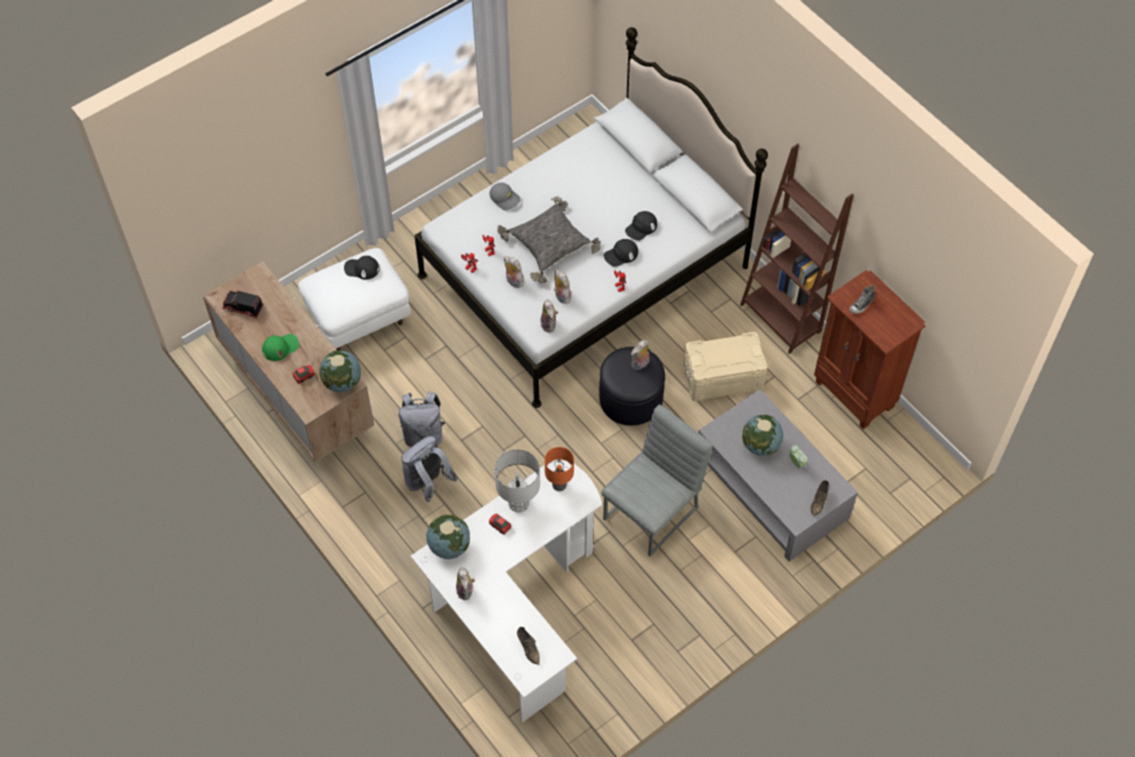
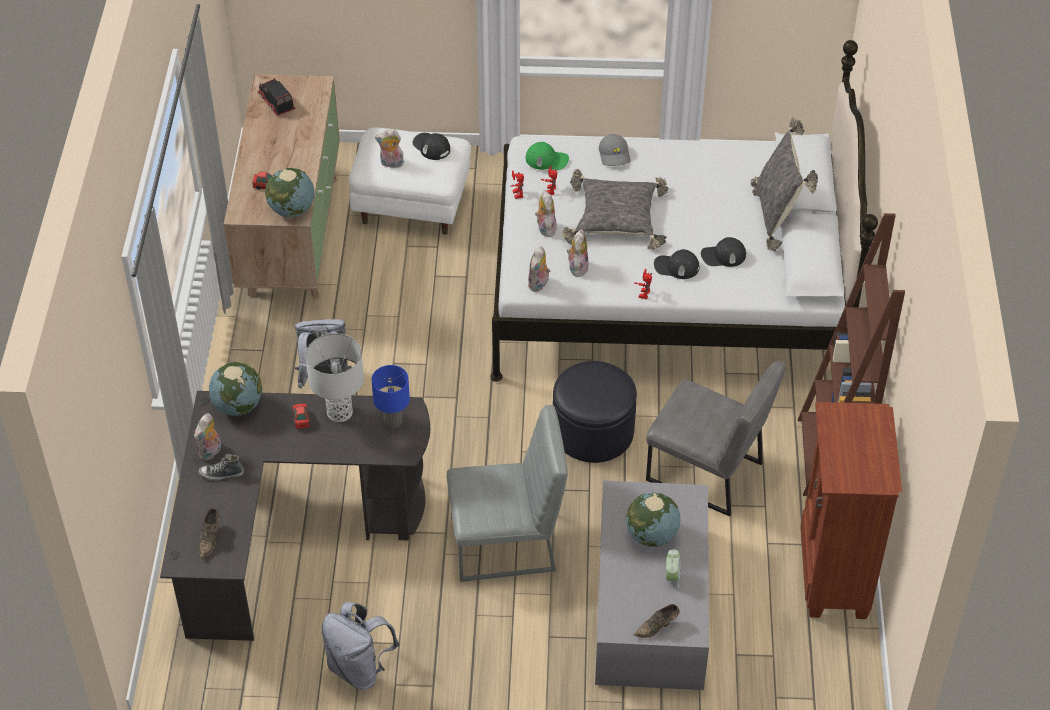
camera: 40 degrees right, 10 degrees down
(280, 347) = (271, 151): green cap -> green cap (547, 159)
(423, 434) = (365, 336): grey backpack -> grey backpack (359, 668)
(513, 606) = (286, 534): white desk -> black desk
(560, 485) = (394, 423): orange table lamp -> blue table lamp
(640, 364) = (608, 387): plush toy -> plush toy (391, 164)
(650, 179) = (779, 220): none -> pillow
(723, 378) = (707, 473): beige storage box -> grey chair
(862, 304) = (846, 432): shoe -> shoe (221, 474)

